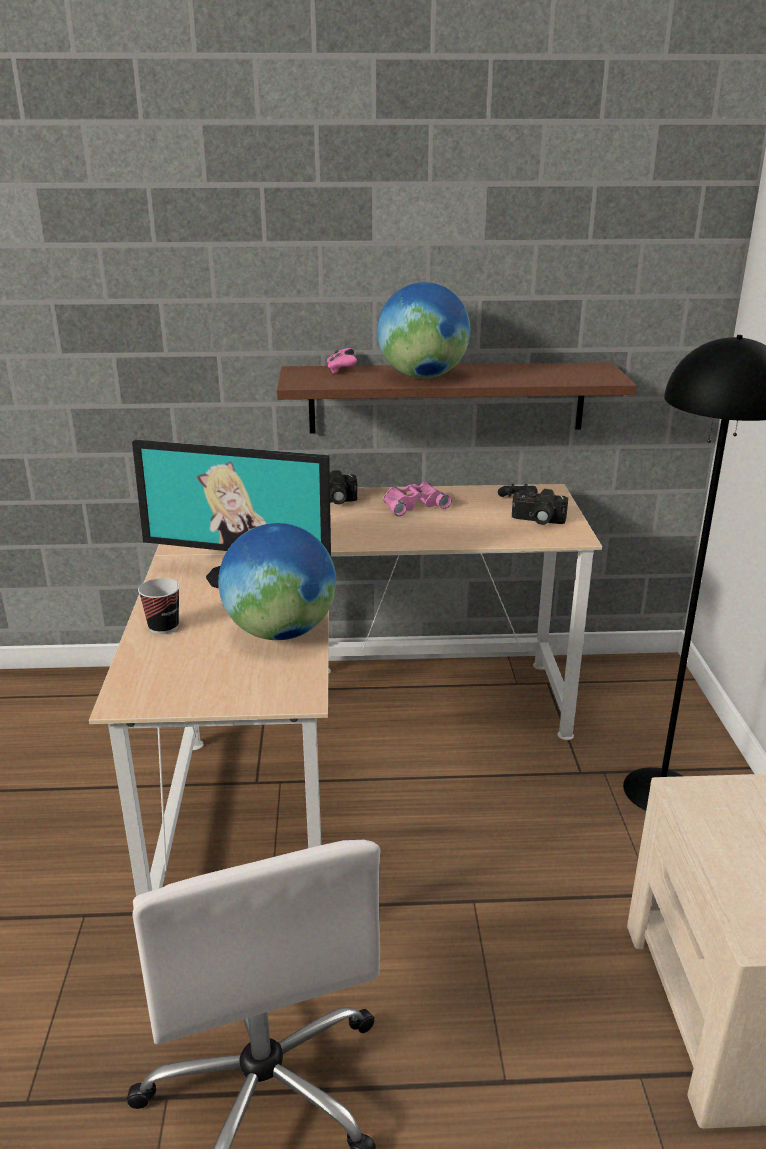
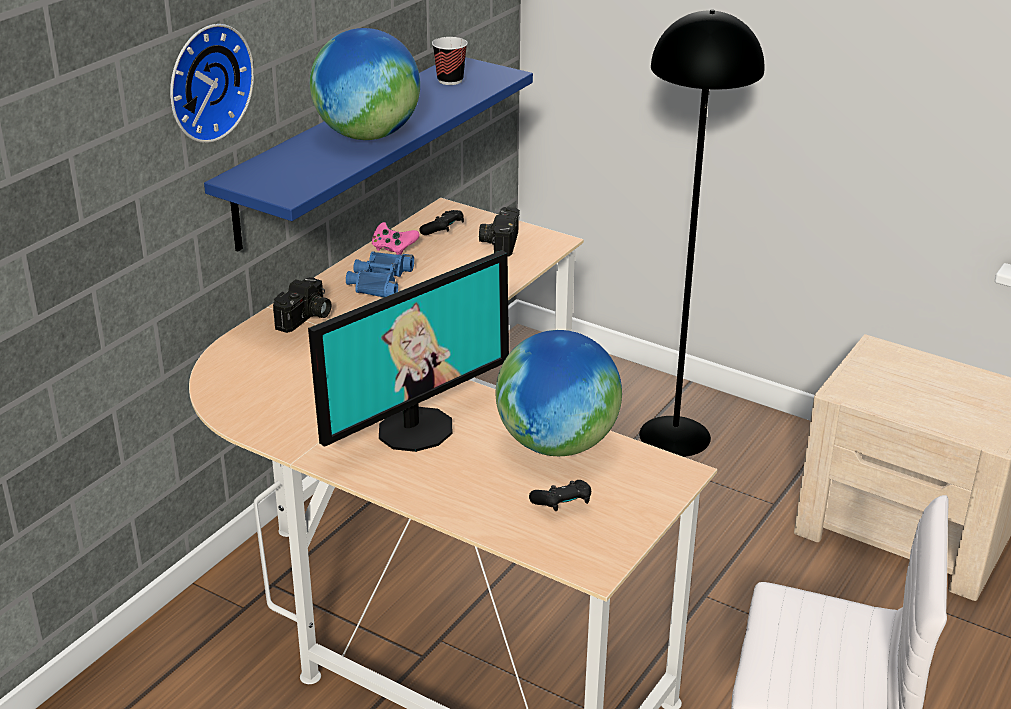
camera: 55 degrees left, 5 degrees up
(163, 627) = (471, 505): cup -> cup (450, 80)
(198, 661) = (562, 505): none -> black game controller
(291, 288) = (205, 81): none -> wall clock
(341, 370) = (278, 160): pink game controller -> pink game controller (393, 249)
(413, 504) = (379, 281): pink binoculars -> blue binoculars
(447, 398) = (344, 150): brown shelf -> blue shelf
(537, 520) = (499, 242): camera -> camera turned 135 degrees clockwise

